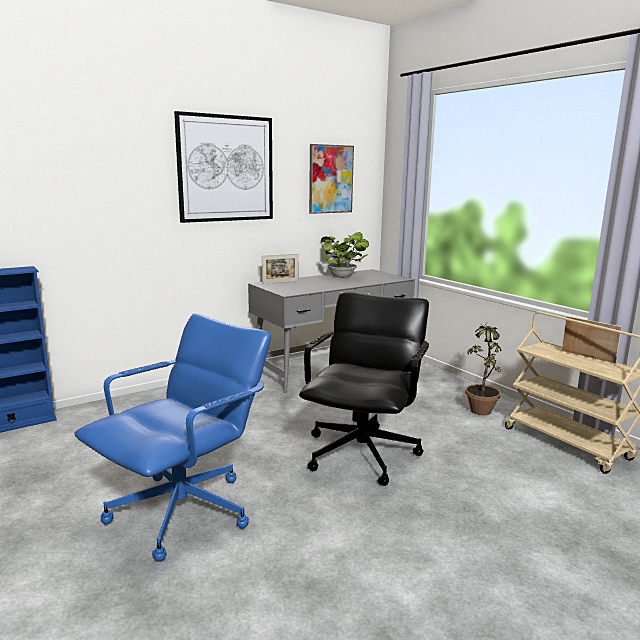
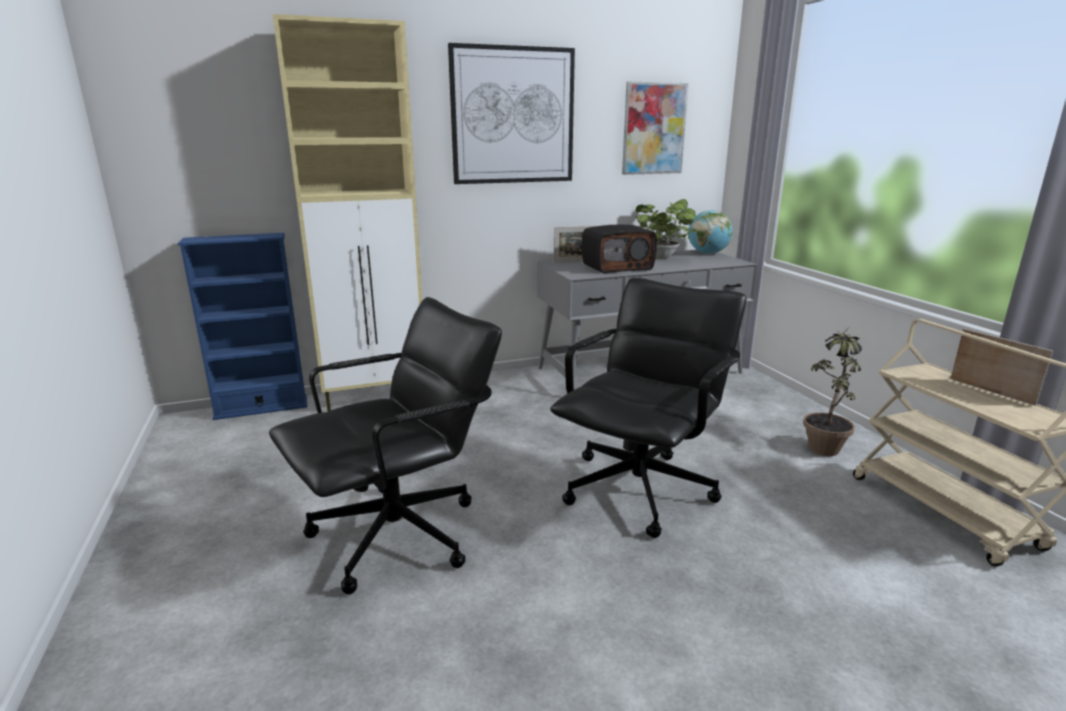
camera: 15 degrees right, 5 degrees up
(119, 406) = (377, 398): none -> beige cabinet
(184, 512) = (398, 535): blue office chair -> black office chair
(314, 285) = (617, 267): none -> radio
(375, 272) = (708, 253): none -> globe

